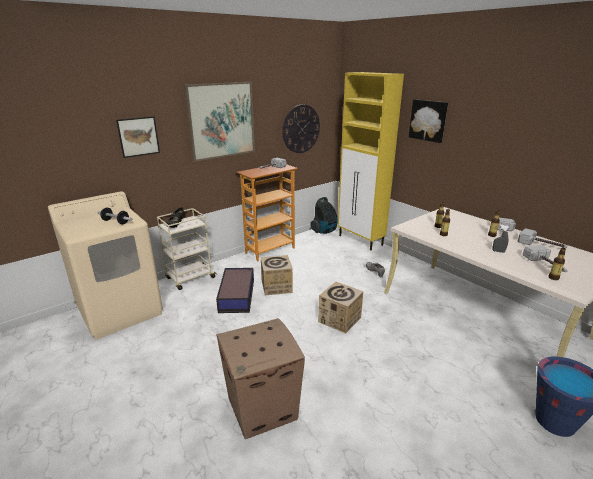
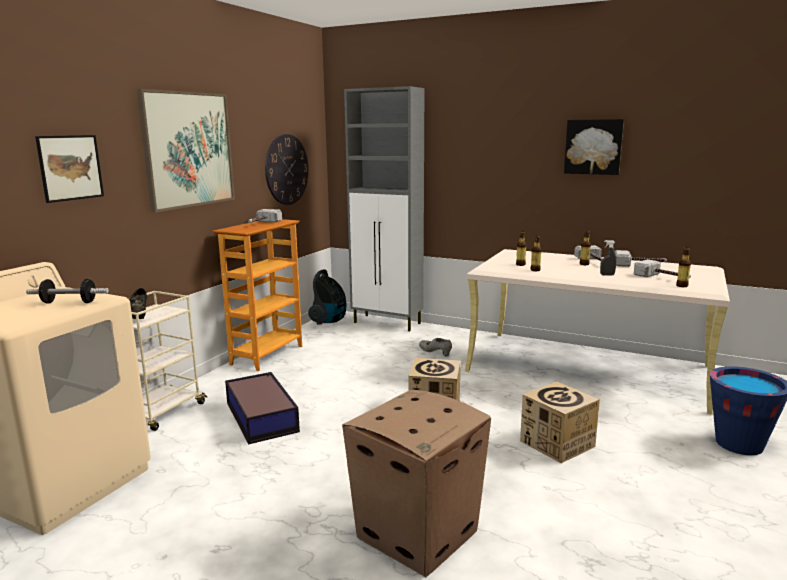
camera: 25 degrees left, 10 degrees down
(276, 286) = (314, 394): cardboard box -> cardboard box (557, 444)
(361, 240) = (388, 323): yellow cabinet -> grey cabinet
(428, 120) = (465, 143): picture -> picture (593, 147)

